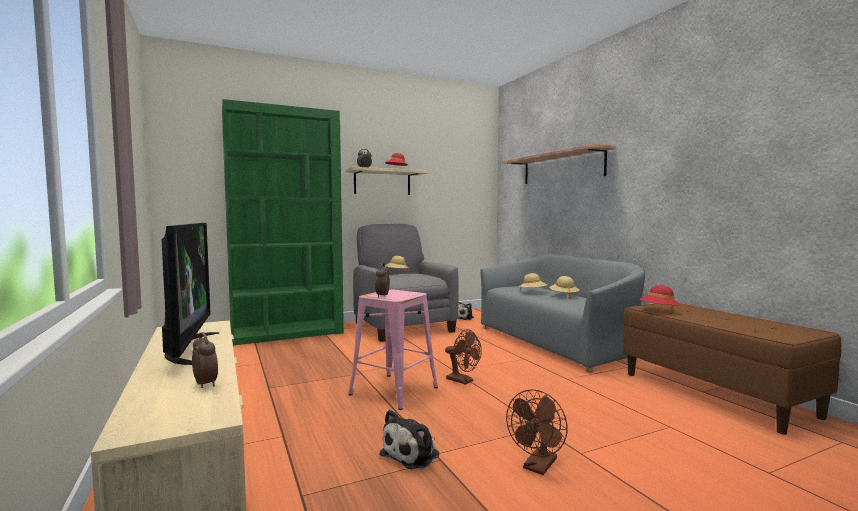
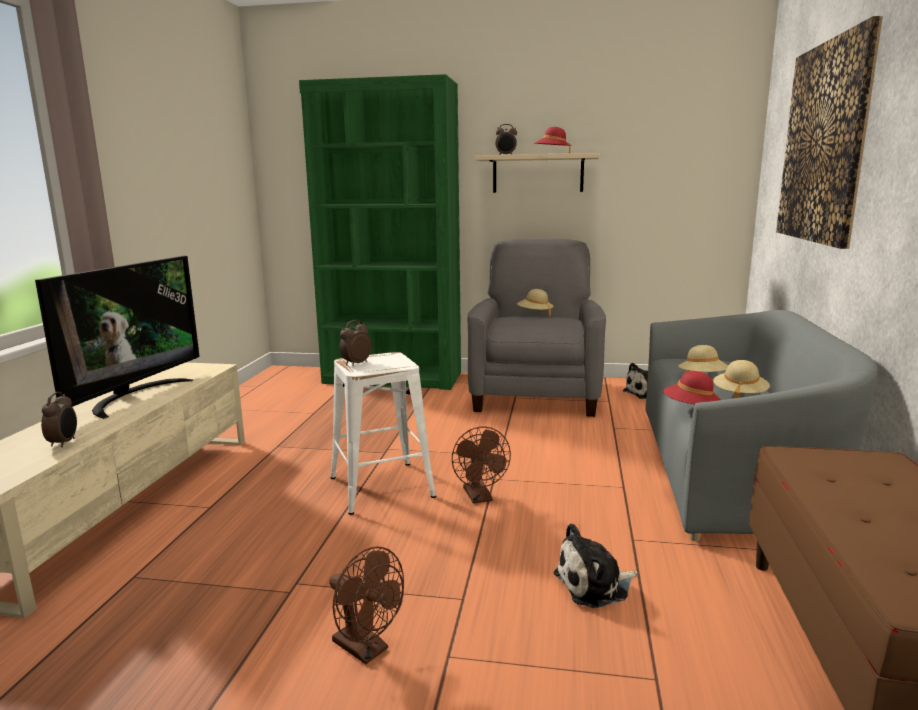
camera: 35 degrees right, 10 degrees up
(394, 391) = (381, 487): pink stool -> white stool
(413, 454) = (276, 574): plush toy -> plush toy (595, 585)
(538, 467) = (367, 649): brown fan -> brown fan turned 120 degrees counterclockwise
(561, 167) = (824, 143): shelf -> picture
(659, 311) = (805, 469): red hat -> red hat (690, 409)

